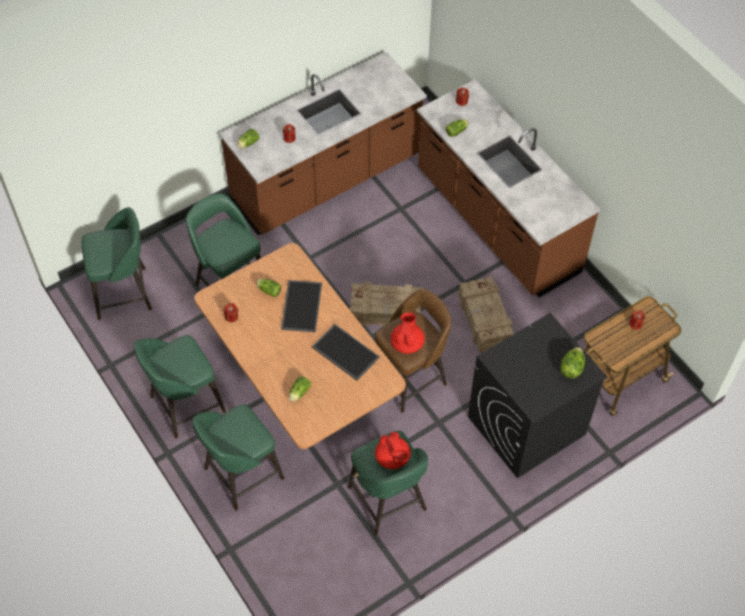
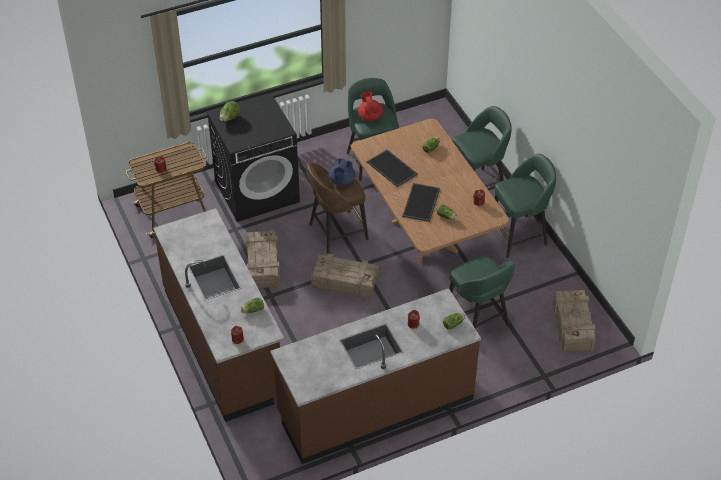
camera: 170 degrees left, 10 degrees down
(124, 293) = (573, 326): green stool -> crate
(407, 343) = (342, 181): red teapot -> blue teapot

